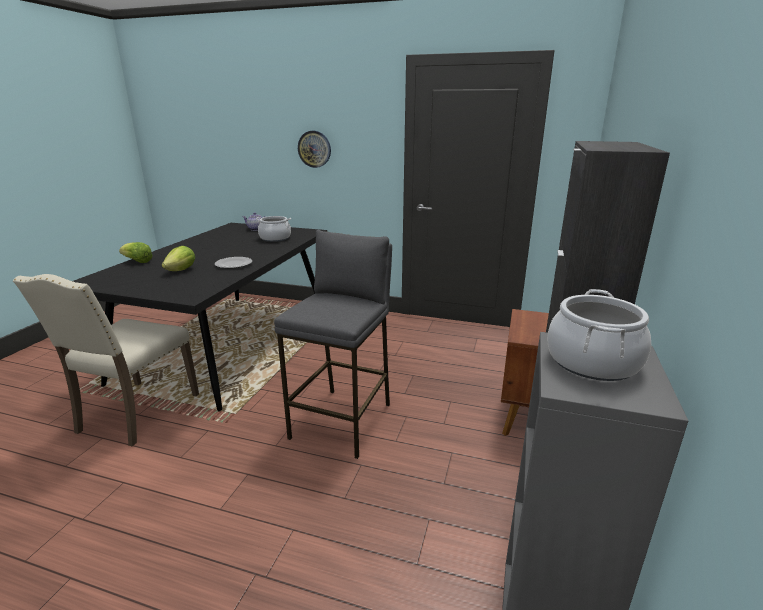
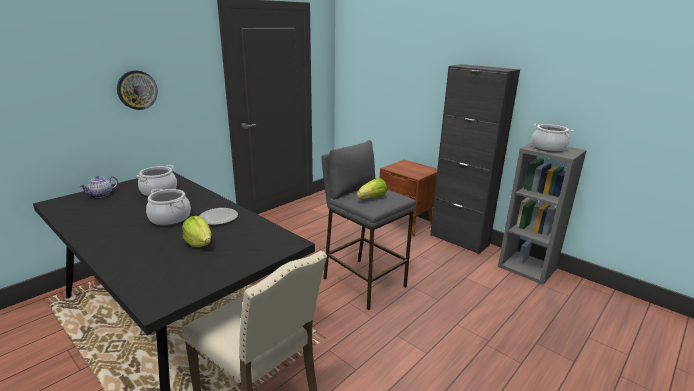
camera: 65 degrees left, 0 degrees up
(137, 261) = (118, 267): lettuce -> lettuce (372, 198)
(224, 253) = (170, 218): none -> cooking pot

